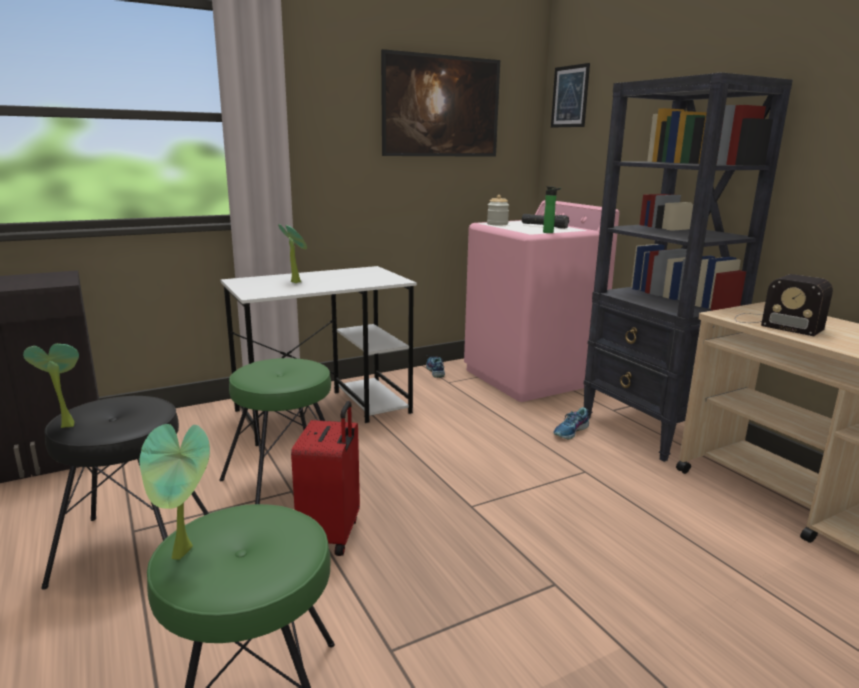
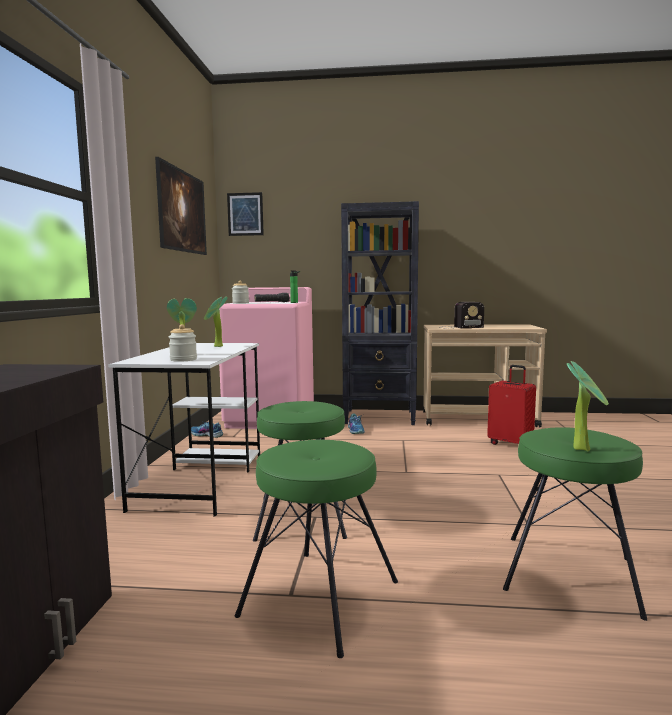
camera: 55 degrees left, 10 degrees down
(65, 425) = (319, 467): potted plant -> potted plant (216, 347)
(133, 546) = (318, 597): black stool -> green stool
(261, 288) = (183, 360): none -> jar
(332, 535) = (394, 515): red suitcase -> red suitcase (511, 444)

